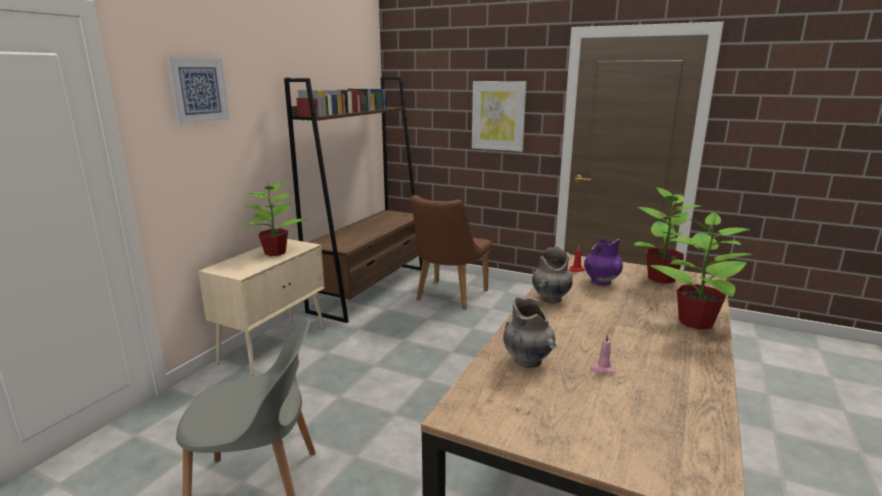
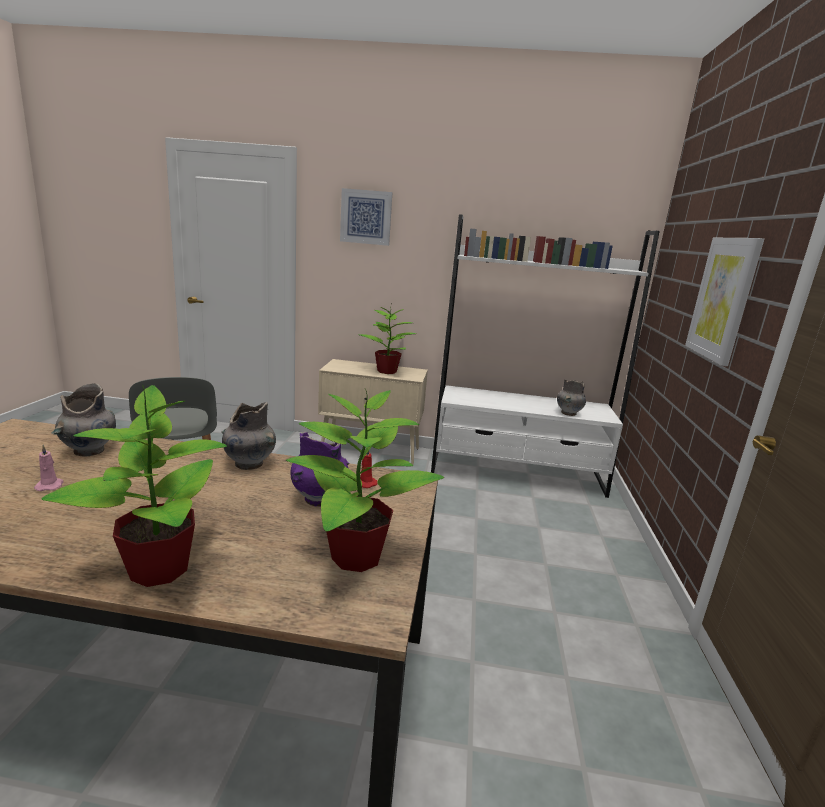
camera: 70 degrees right, 0 degrees up
(370, 289) = (517, 473): brown bookcase -> white bookcase
(397, 222) = (568, 413): none -> grey vase
(448, 297) = (546, 525): brown chair -> none

